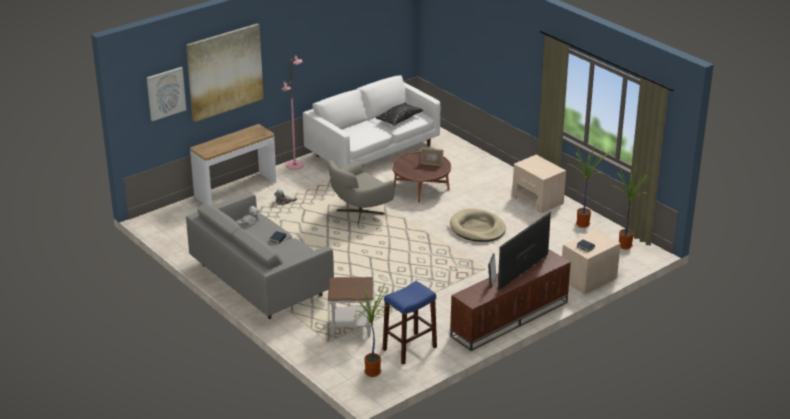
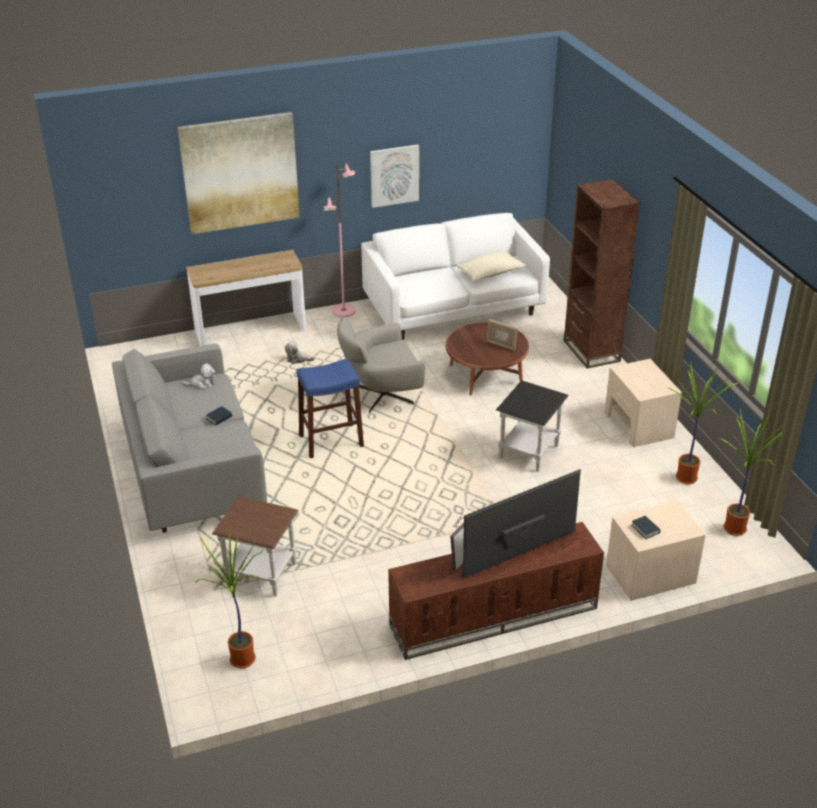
camera: 20 degrees right, 5 degrees up
(166, 93) = (148, 190): picture -> picture (394, 175)
(399, 120) = (490, 274): black pillow -> beige pillow
(409, 348) = (319, 631): blue stool -> blue stool (331, 441)
(477, 228) = (528, 452): beige dog bed -> black side table
(482, 161) = (591, 351): none -> brown bookcase

